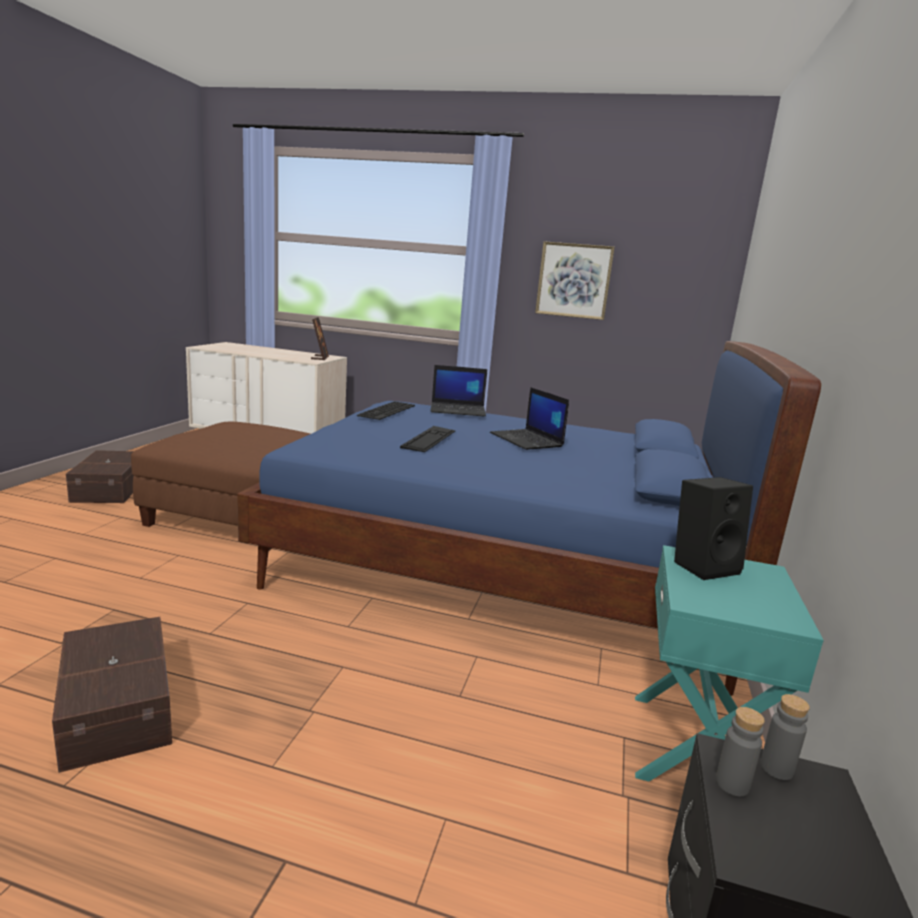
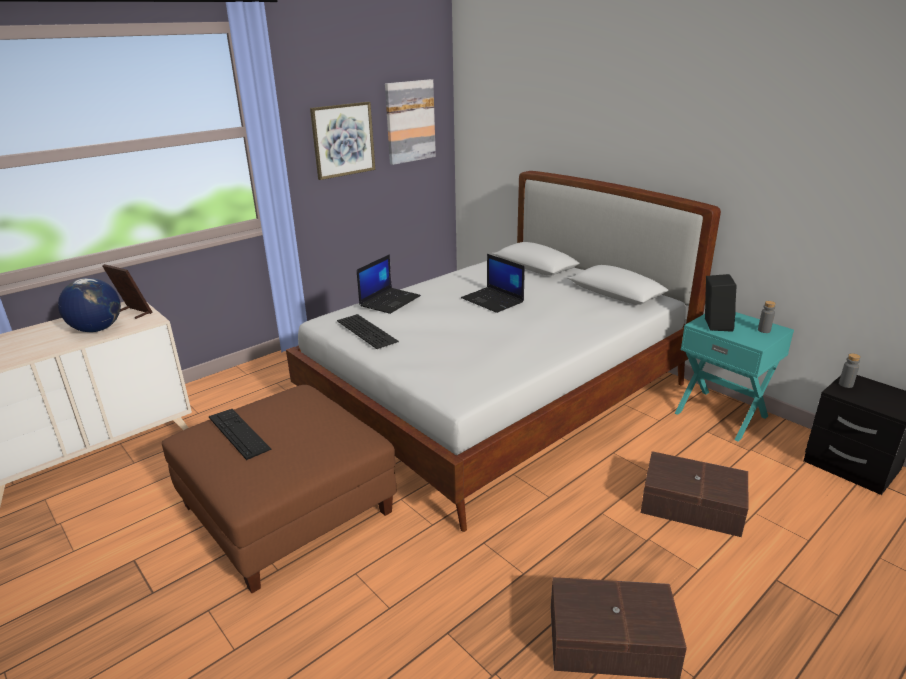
camera: 55 degrees left, 10 degrees up
(112, 488) = (94, 612): brown storage box -> brown storage box (690, 504)
(287, 356) = (97, 329): none -> globe
(429, 439) = (470, 335): keyboard -> keyboard (238, 433)
(503, 564) = (499, 399): blue bed -> white bed
(527, 440) = (493, 300): laptop -> laptop turned 45 degrees clockwise
(667, 279) = (410, 121): none -> picture
(732, 784) = (856, 398): grey bottle -> grey bottle (764, 330)

